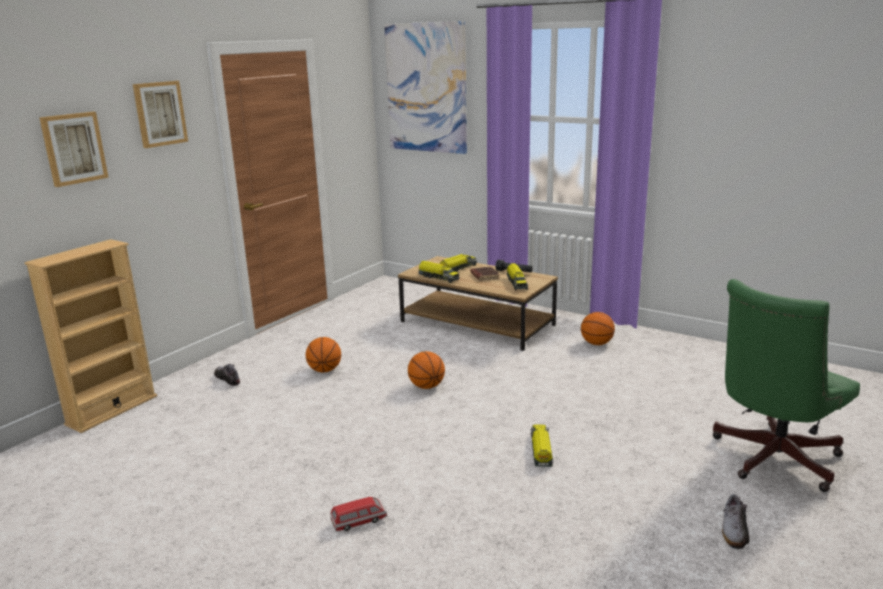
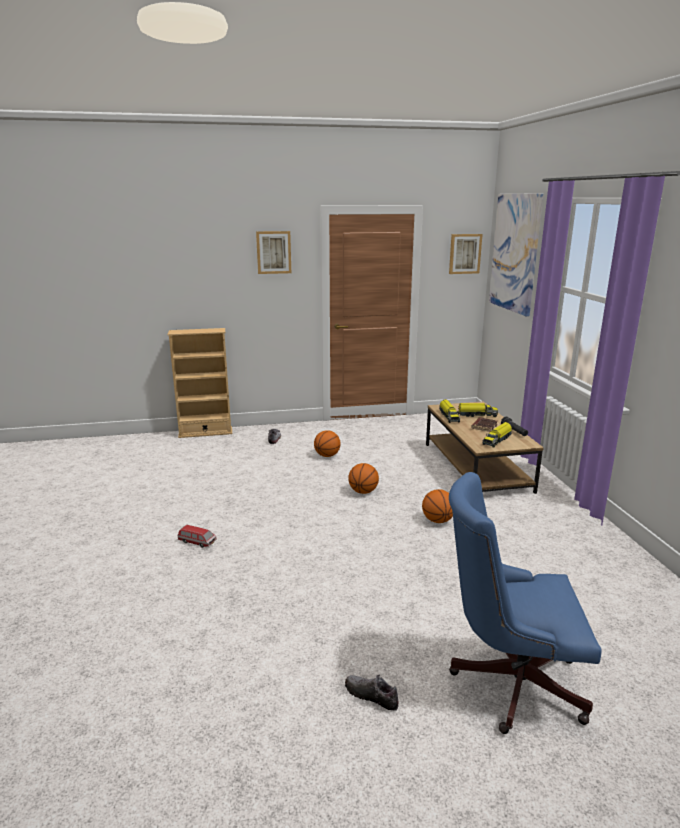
camera: 45 degrees right, 0 degrees up
(74, 148) = (210, 268): picture -> picture (465, 253)
(541, 451) = (352, 566): toy truck -> none
(596, 343) = (543, 521): basketball -> basketball (437, 520)
(734, 530) = (371, 696): shoe -> shoe turned 60 degrees clockwise
(770, 459) = (508, 680): green office chair -> blue office chair

